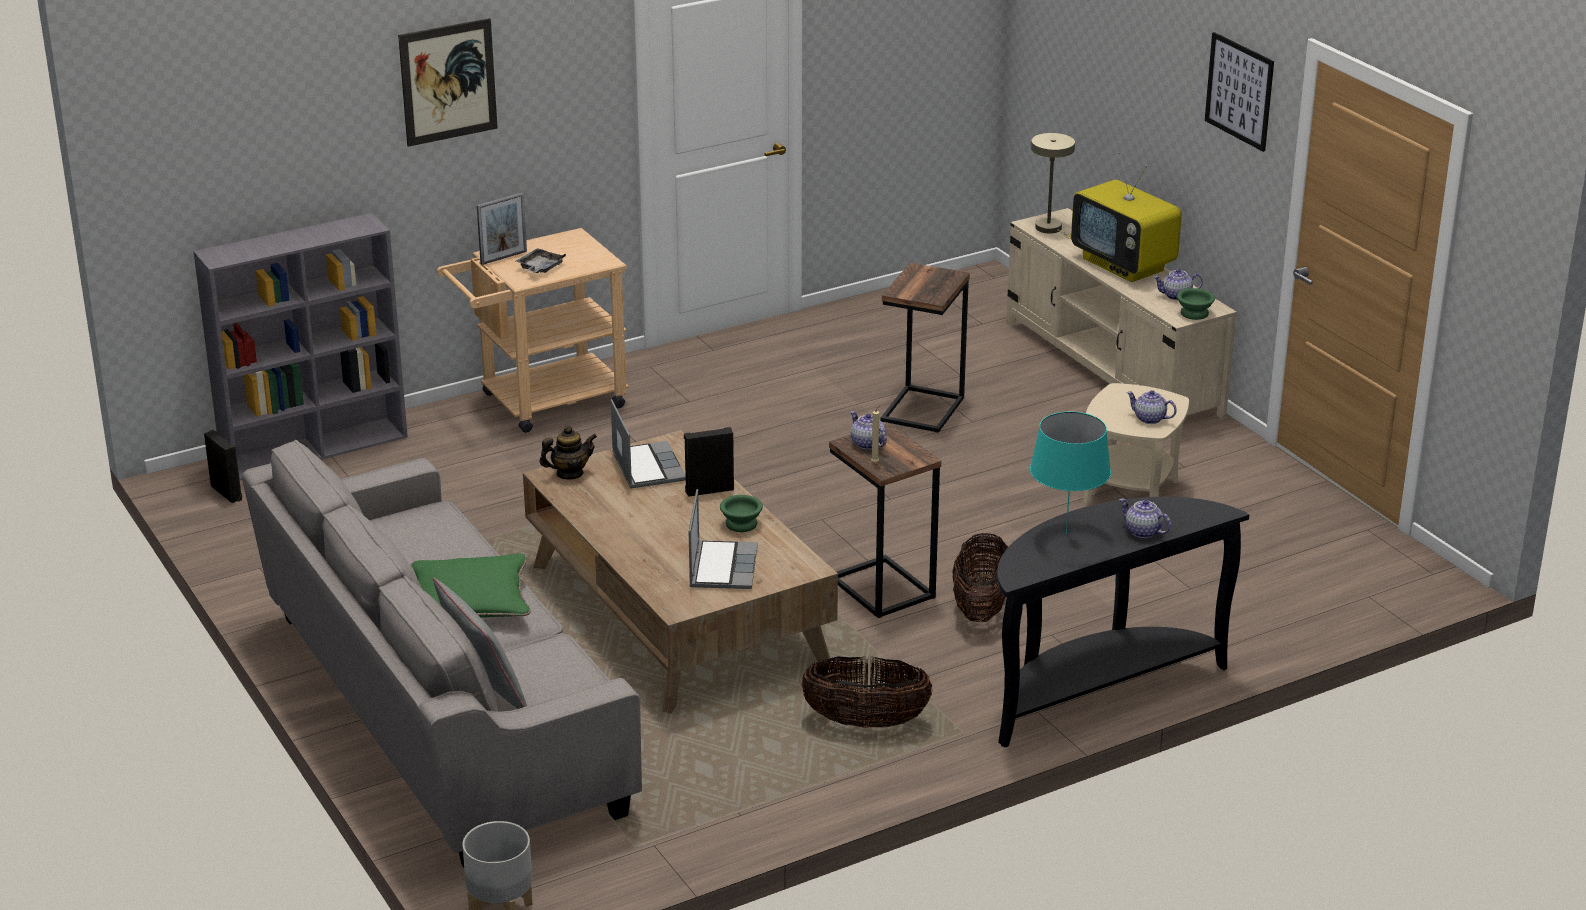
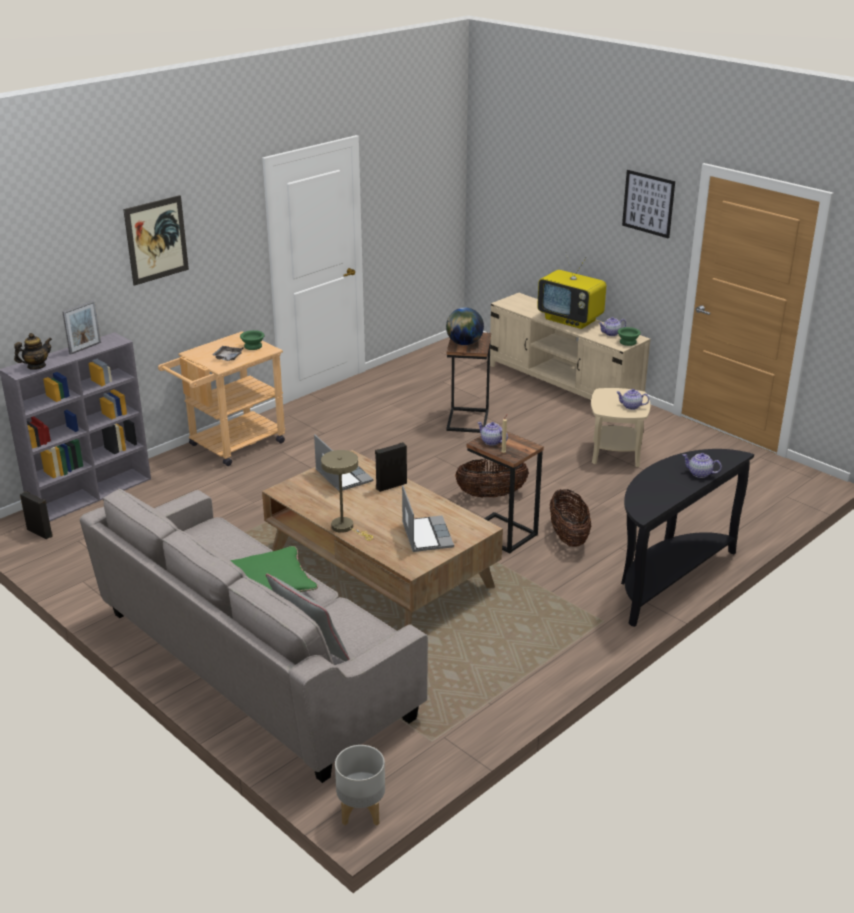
camera: 15 degrees left, 0 degrees up
(503, 257) = (201, 354): picture frame -> picture frame (85, 348)
(569, 474) = (294, 487): teapot -> teapot (36, 366)
(741, 525) = (423, 505): green bowl -> green bowl (253, 346)
(865, 722) = (538, 624): basket -> basket (491, 495)
(916, 286) = (464, 343): none -> globe
(1052, 229) = (517, 305): beige table lamp -> beige table lamp (346, 528)
(1066, 533) = (654, 481): turquoise table lamp -> none

